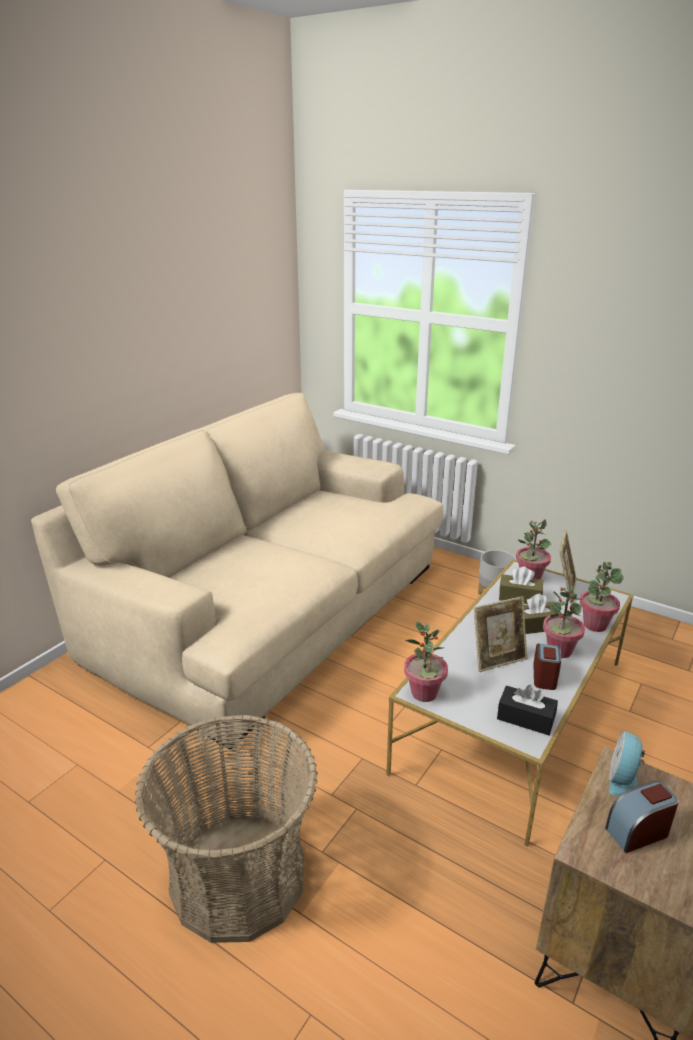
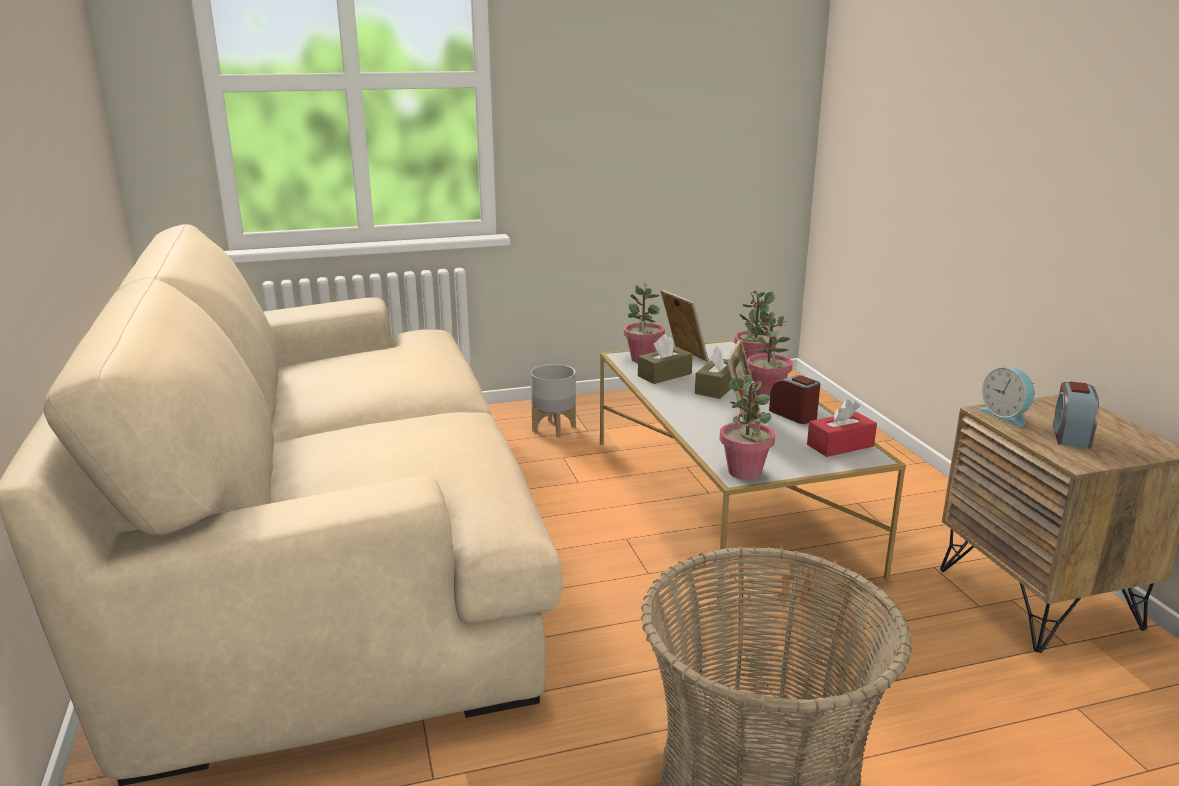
camera: 50 degrees left, 5 degrees down
(525, 718) = (840, 445): black tissue box -> red tissue box

